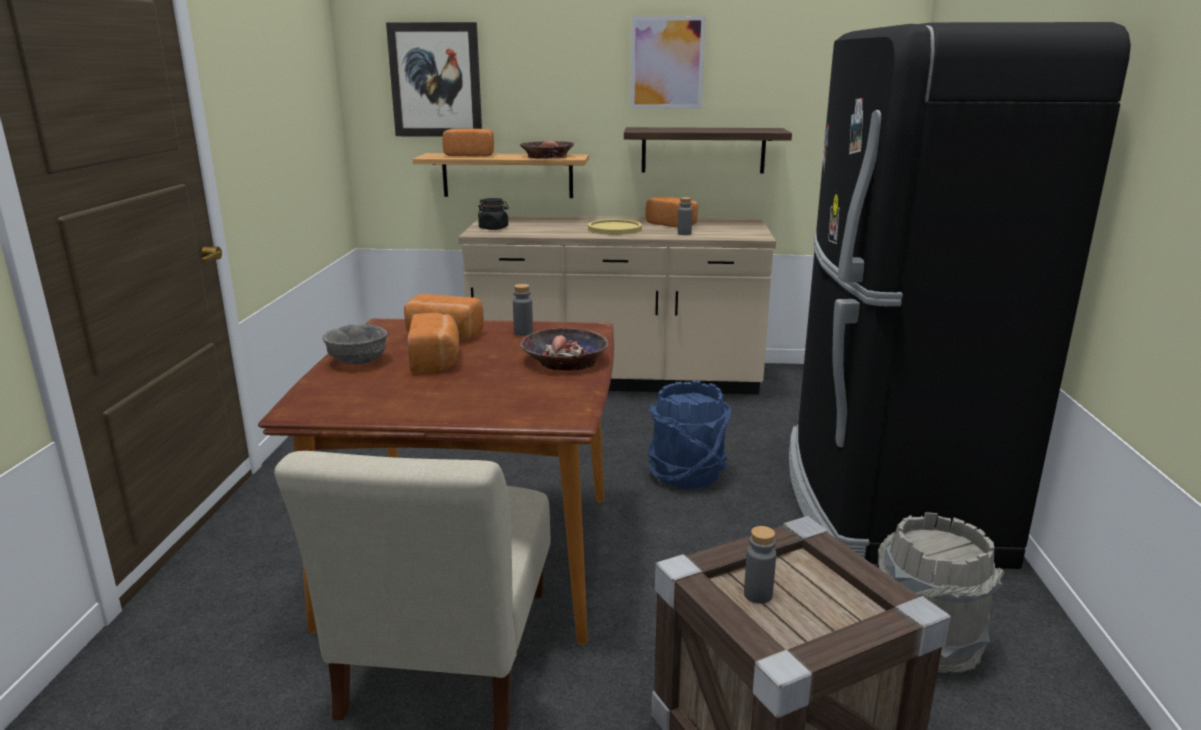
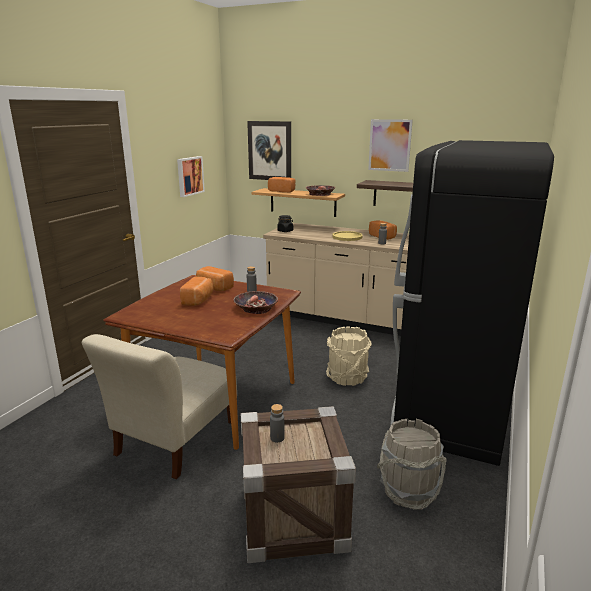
camera: 20 degrees right, 0 degrees up
(292, 129) = (189, 176): none -> picture
(357, 361) = (166, 296): grey bowl -> none
(687, 474) = (347, 377): blue bucket -> beige bucket

